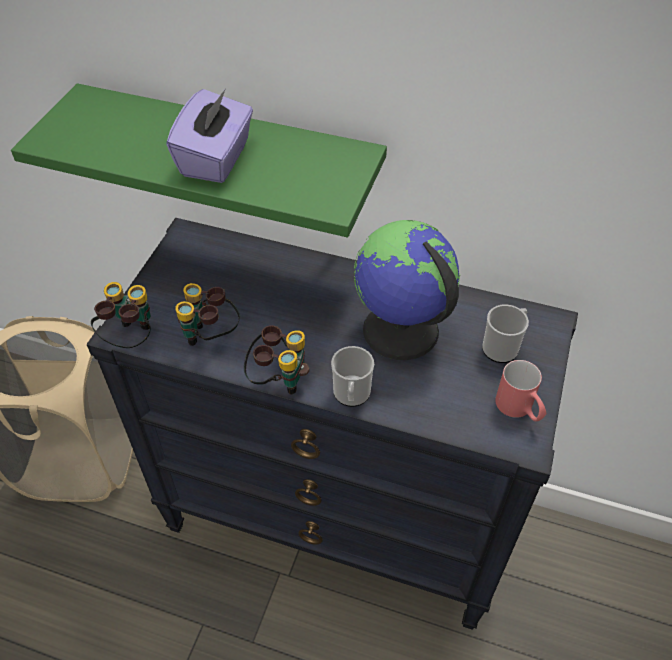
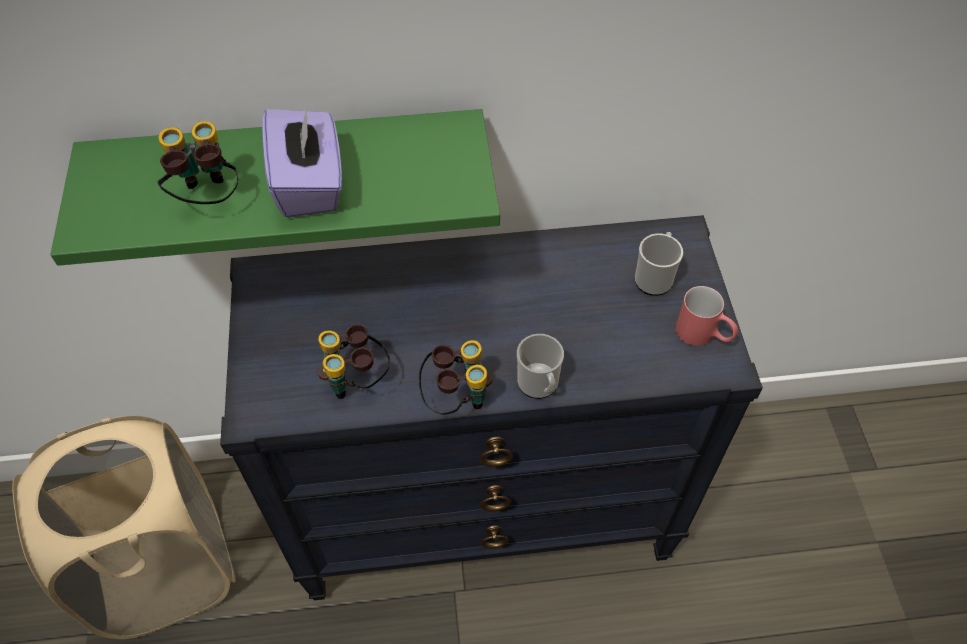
camera: 25 degrees left, 5 degrees up
(131, 338) = (268, 417): binoculars -> binoculars (207, 198)
(400, 331) = (548, 298): globe -> none

